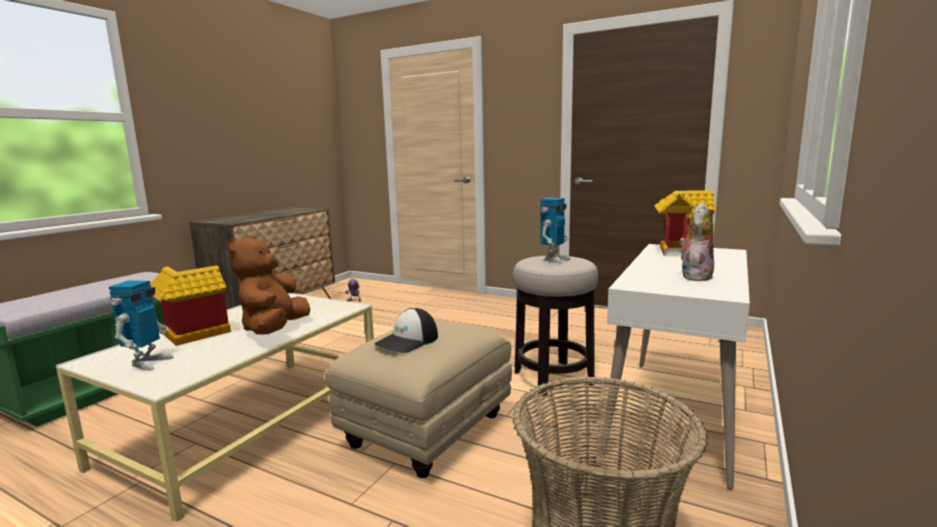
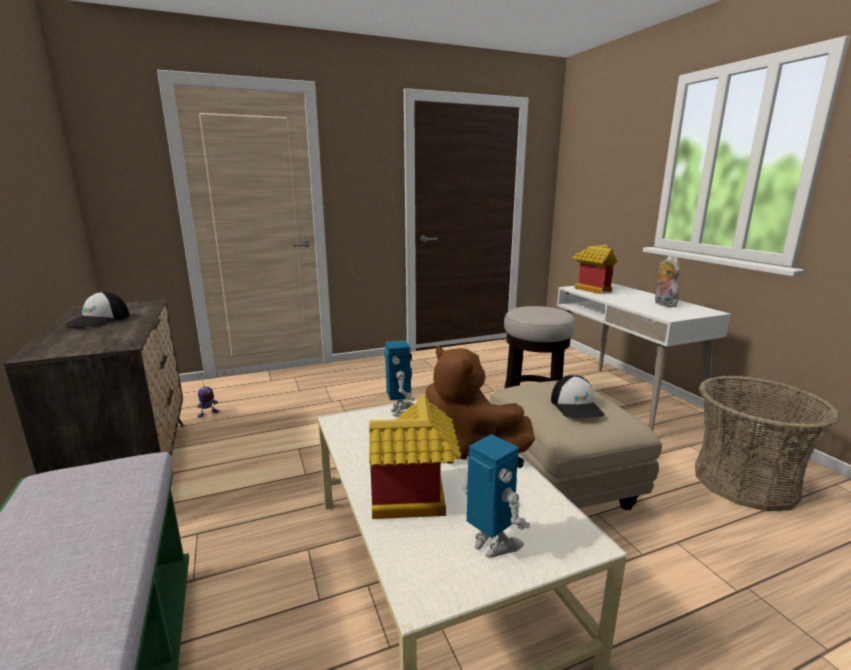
camera: 50 degrees left, 5 degrees up
(269, 213) = (99, 320): none -> cap
(554, 259) = (539, 311): toy robot -> toy robot (402, 412)

